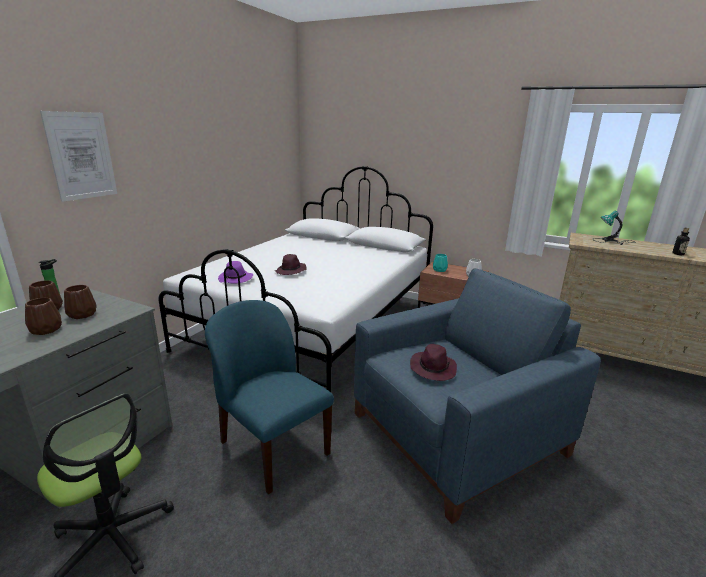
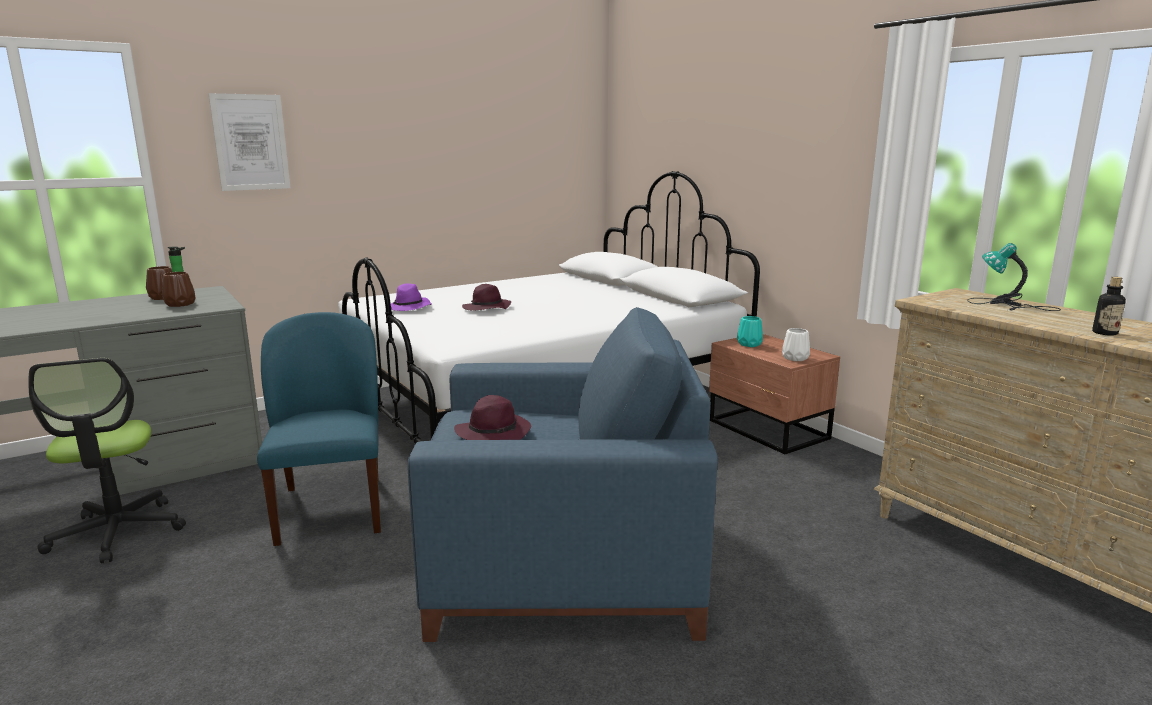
camera: 30 degrees right, 5 degrees down
(45, 330) = (134, 310): brown vase -> none

